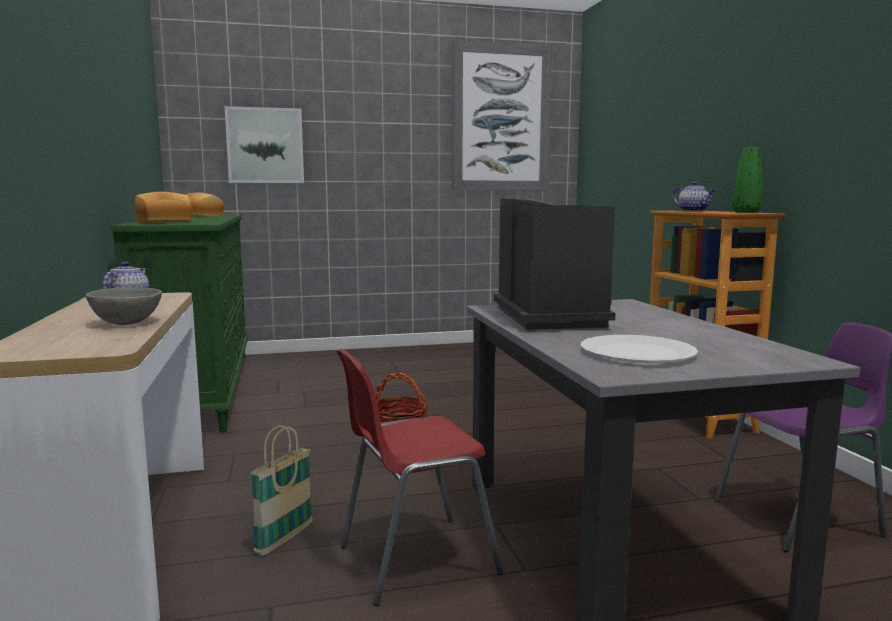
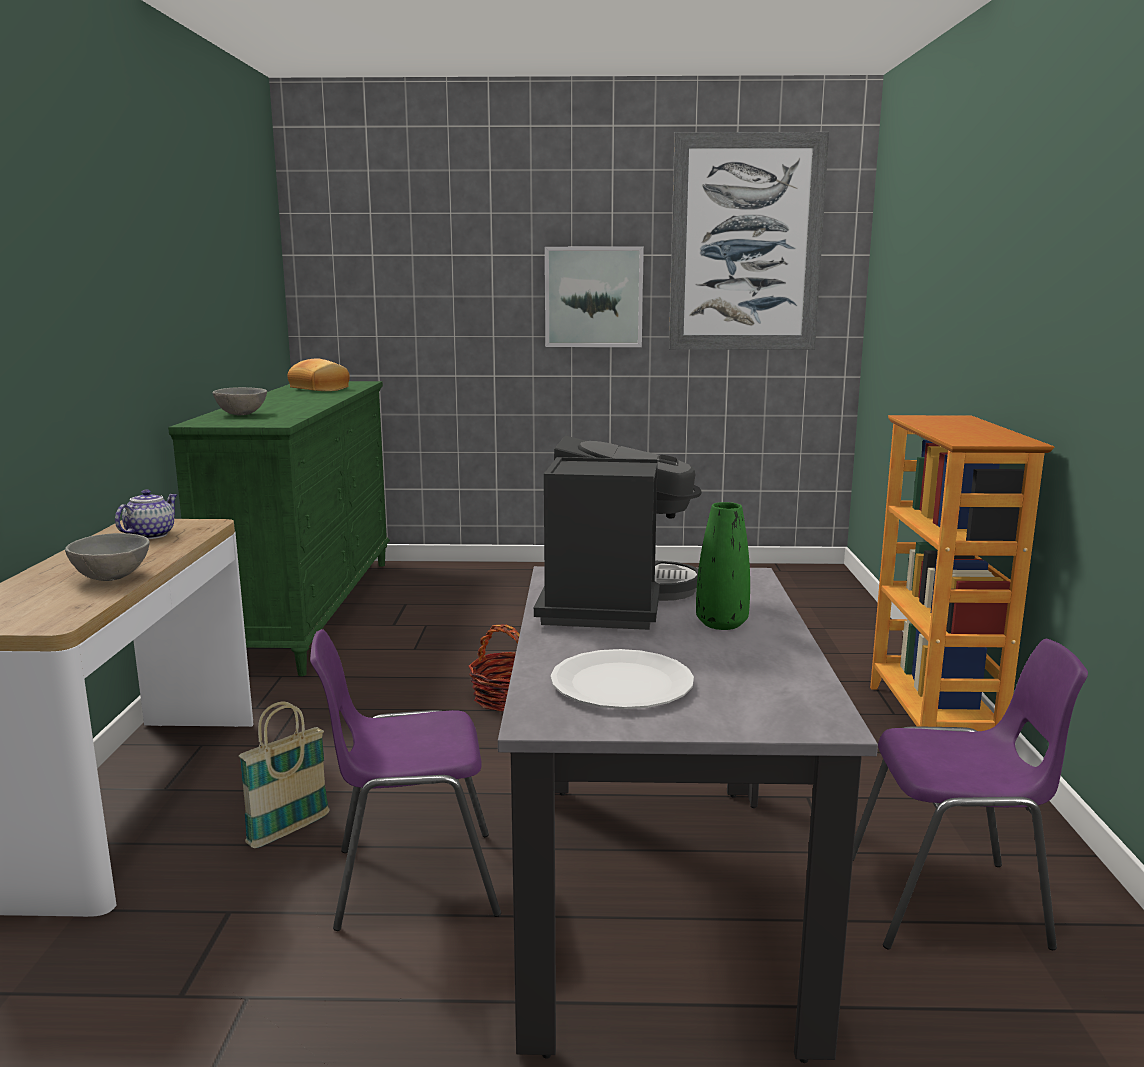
camera: 15 degrees right, 5 degrees up
(163, 222) = (242, 414): bread -> grey bowl
(265, 145) = (413, 290): picture -> picture (593, 297)
(413, 560) = (411, 880): red chair -> purple chair
(693, 211) = (945, 422): teapot -> none
(745, 212) = (1001, 437): green vase -> green vase (721, 624)

